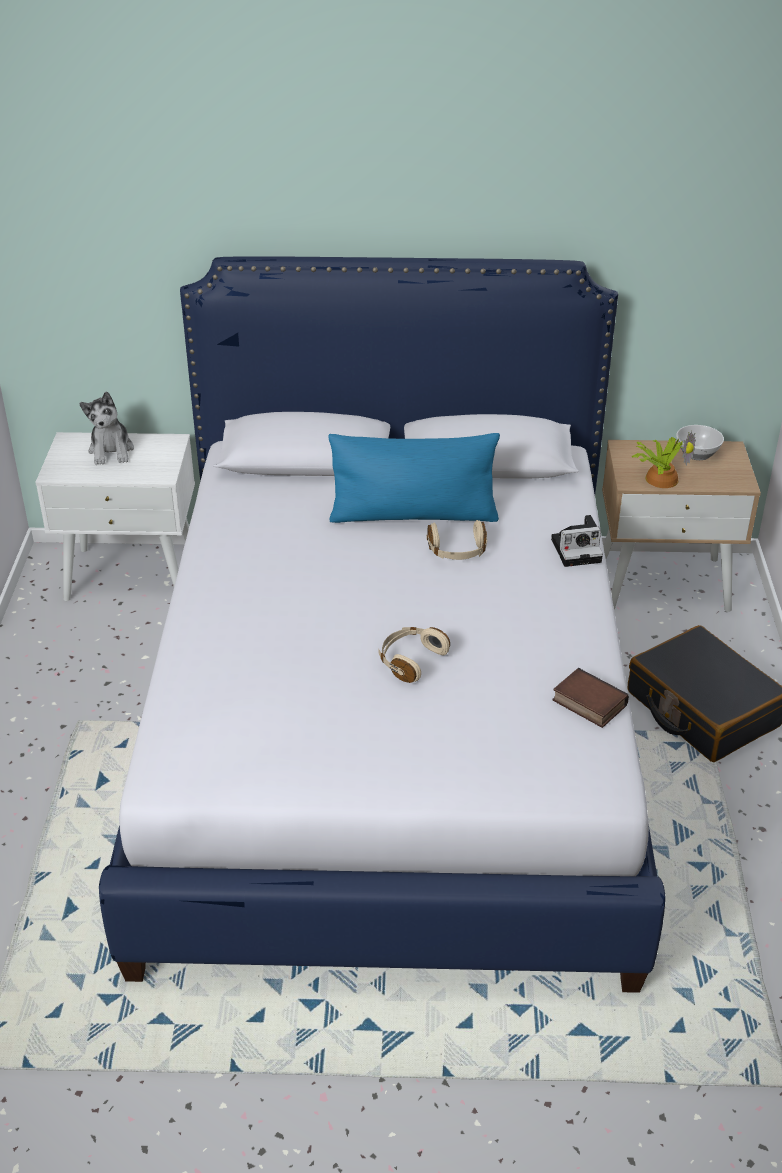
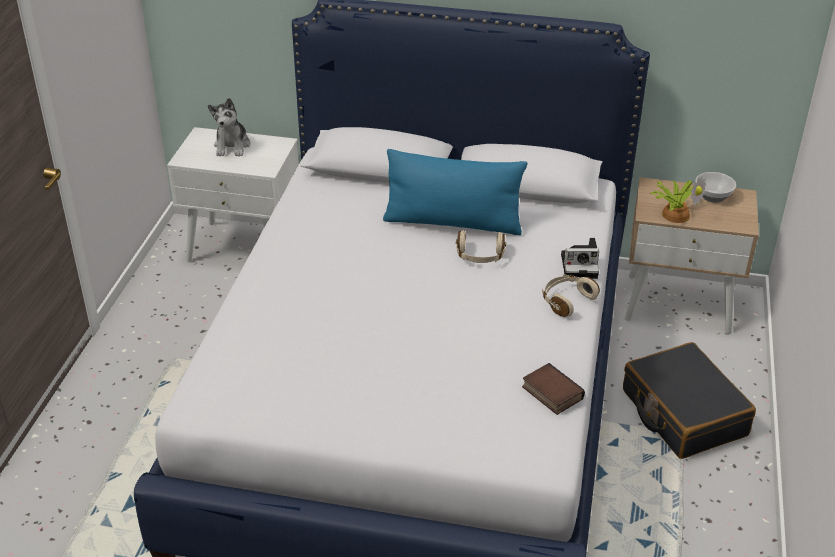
camera: 10 degrees right, 0 degrees up
(411, 660) = (415, 340): beige headphones -> beige headphones (567, 301)

